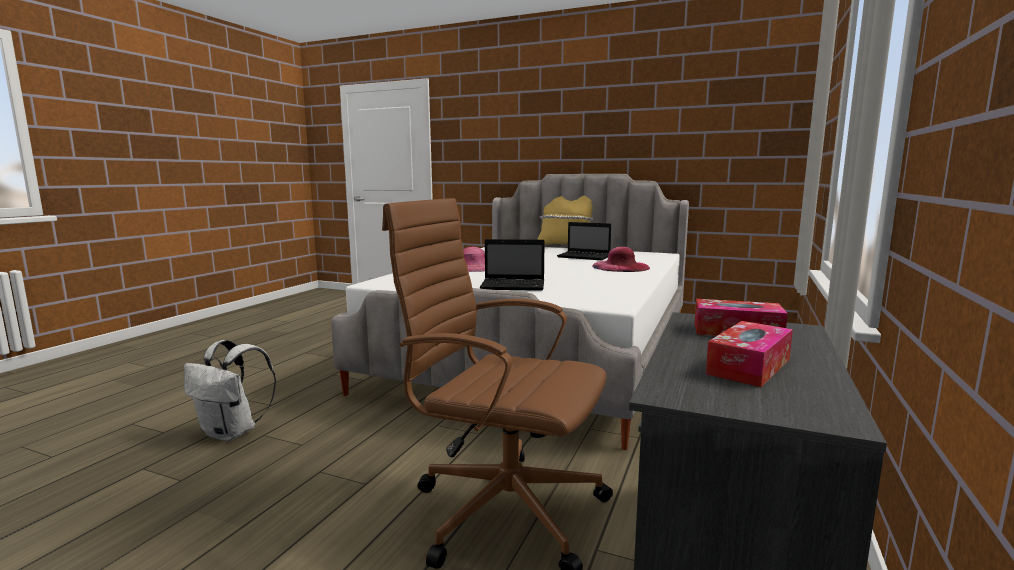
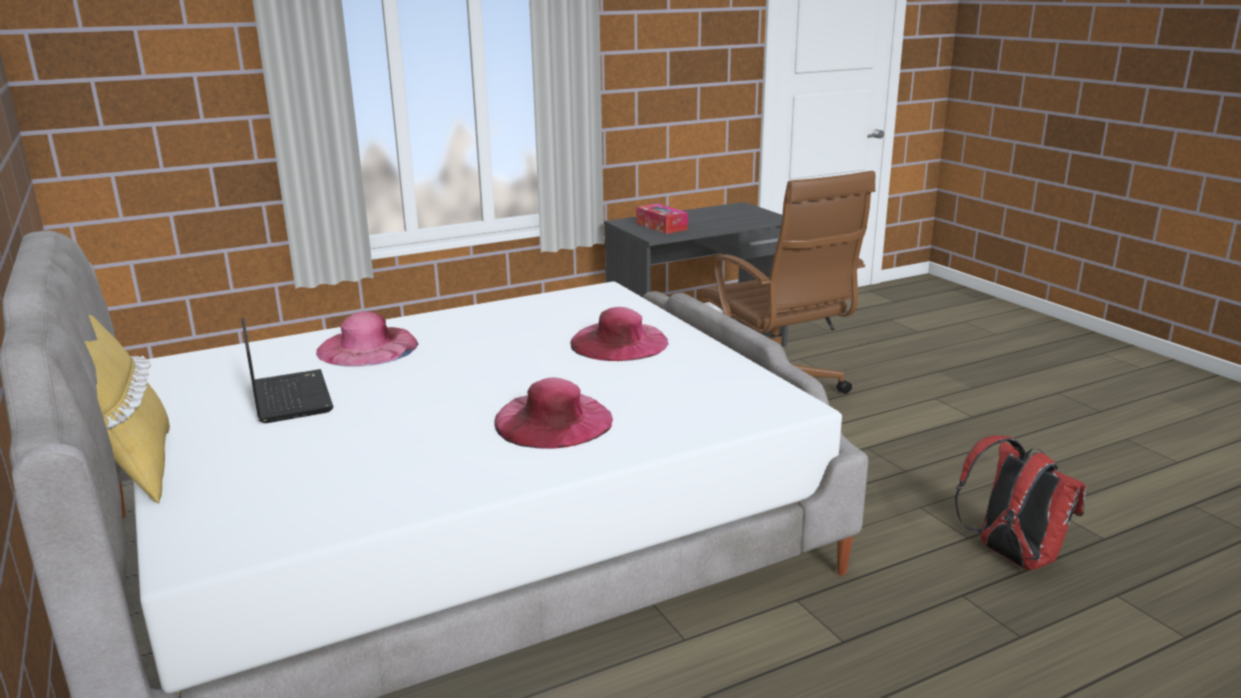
camera: 140 degrees left, 10 degrees up
(232, 432) = (1011, 556): white backpack -> red backpack
(514, 286) = (619, 342): laptop -> pink hat
(749, 366) = (715, 217): tissue box -> none

